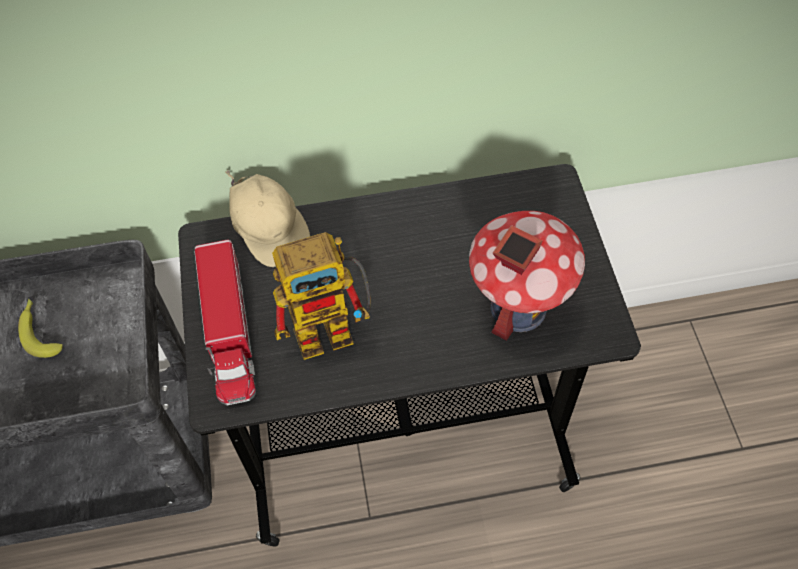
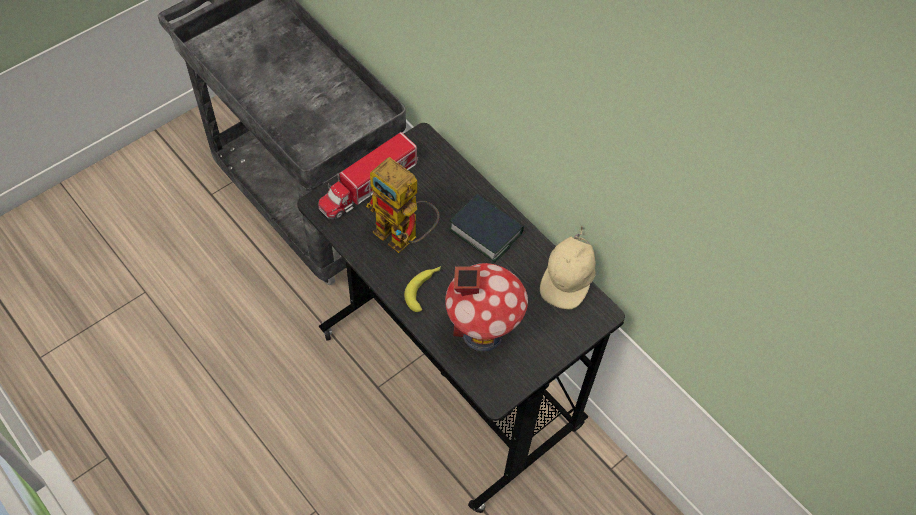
camera: 55 degrees right, 0 degrees up
(40, 331) = (325, 101): banana -> banana (424, 289)
(270, 230) = (451, 168): beige cap -> beige cap (568, 280)
(382, 238) = (485, 231): none -> book

